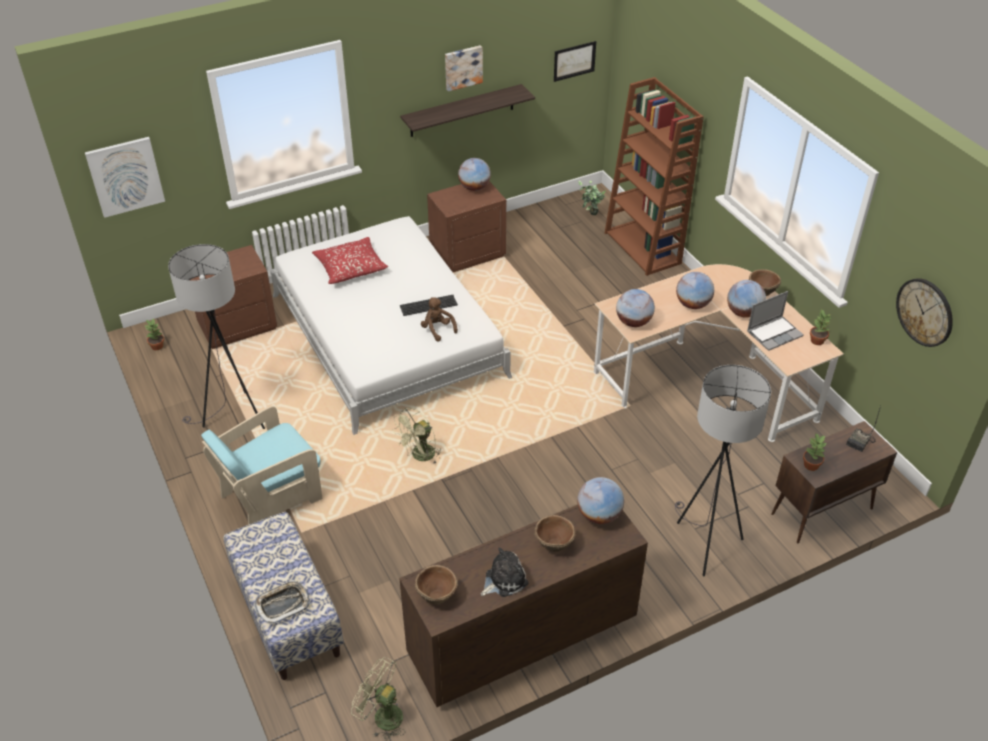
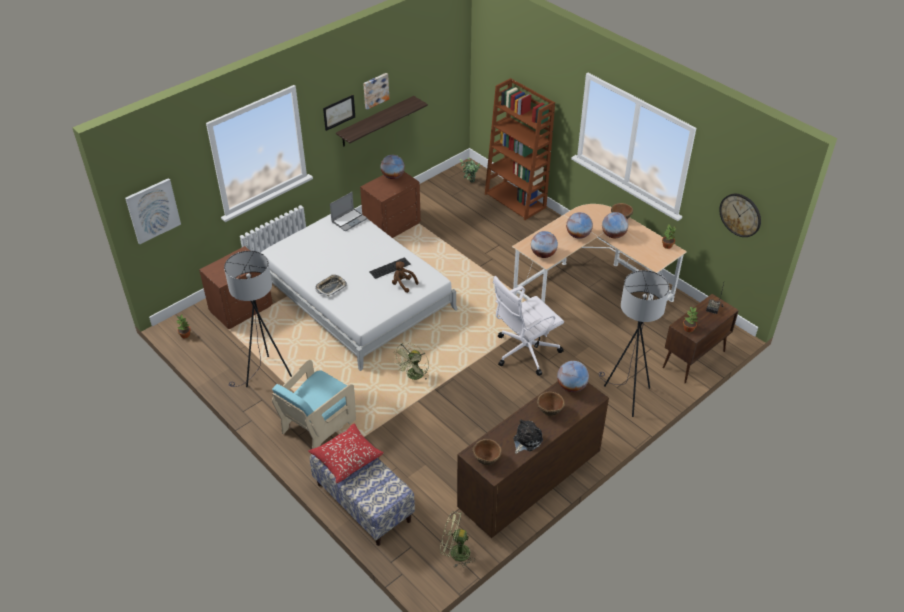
camera: 15 degrees left, 0 degrees up
(282, 604) = (372, 492): tray -> tray (331, 287)
(350, 267) = (321, 250): red pillow -> red pillow (346, 458)
(574, 61) = (447, 73): picture -> picture (339, 112)
(582, 453) = (524, 352): none -> white office chair
(774, 333) = (638, 246): laptop -> laptop (349, 220)

